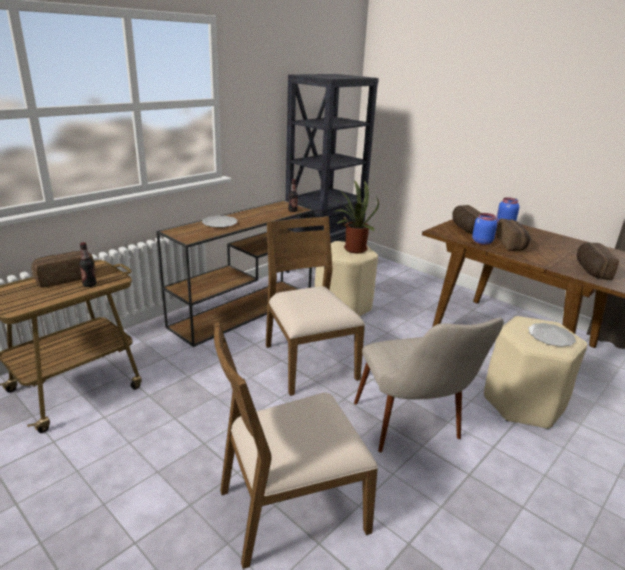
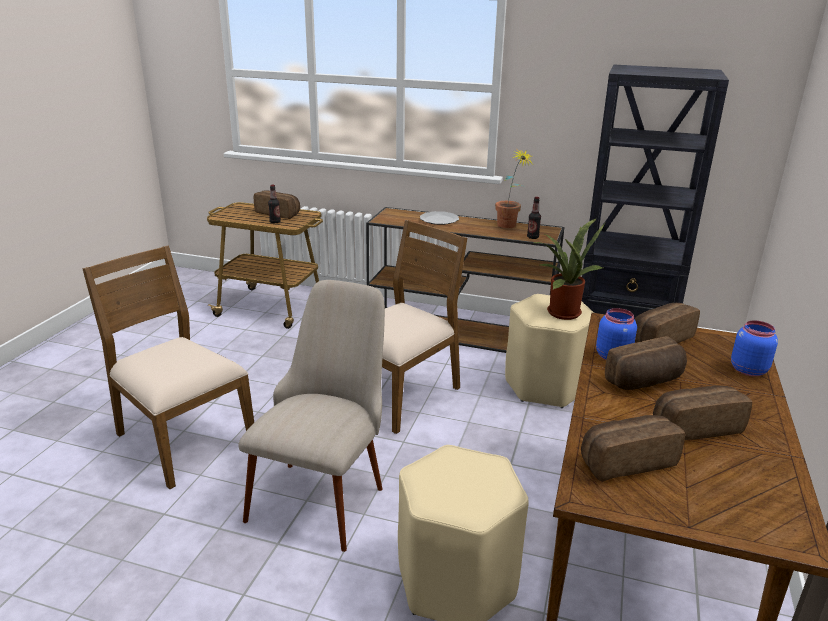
camera: 65 degrees right, 0 degrees up
(264, 210) = (509, 227): none -> potted plant
(413, 432) = (325, 489): beige chair -> beige chair turned 150 degrees clockwise
(550, 336) = (462, 489): plate -> none
(558, 249) = (694, 426): none -> bread

